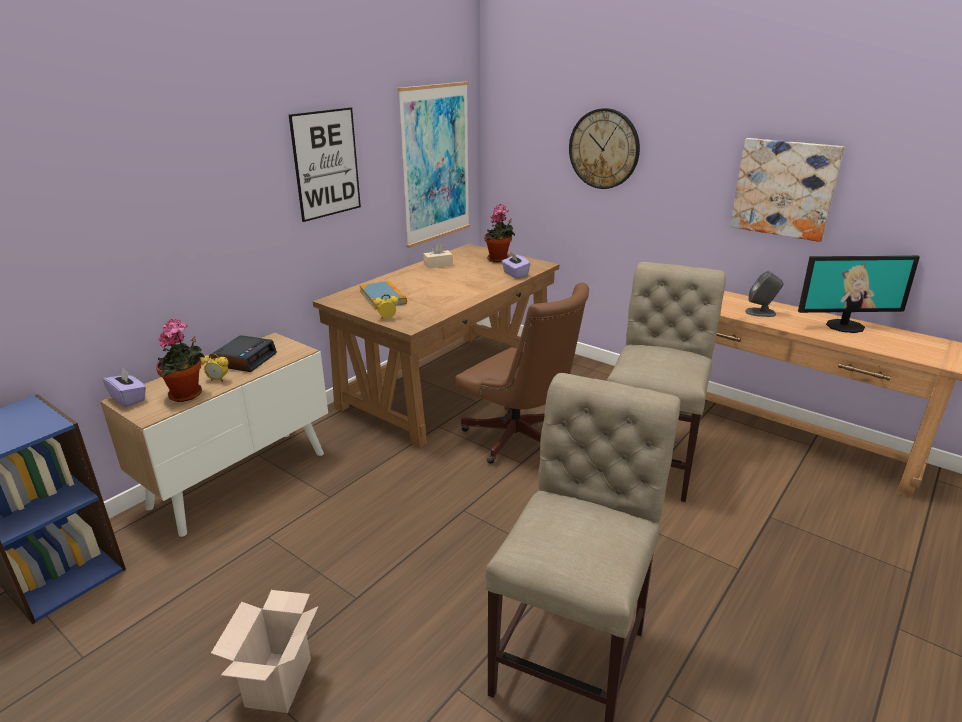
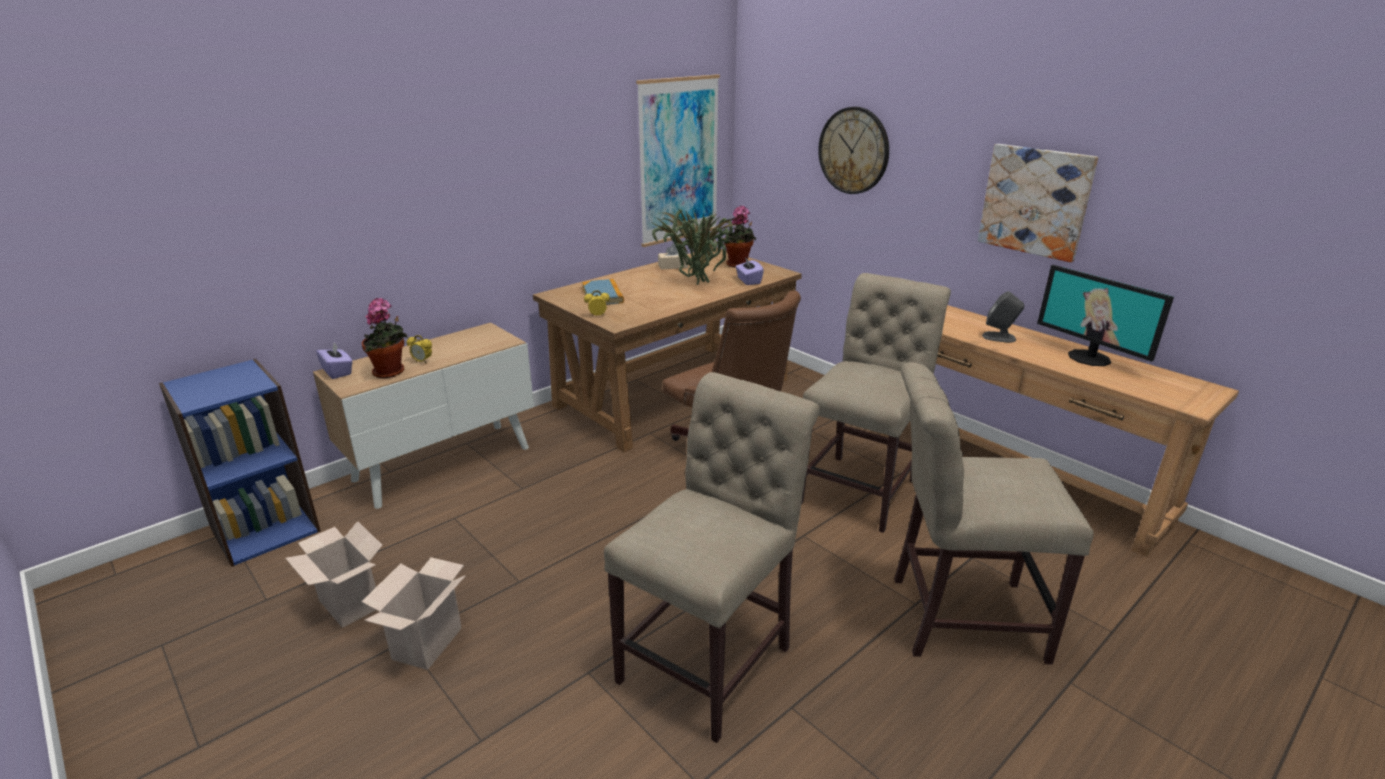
camera: 10 degrees right, 0 degrees up
(177, 649) = (347, 604): none -> cardboard box
(245, 359) = (453, 345): alarm clock -> none
(326, 164) = (553, 156): picture -> none
(467, 279) = (696, 283): none -> potted plant
(779, 577) = (957, 616): none -> beige chair
(844, 326) = (1089, 358): monitor -> monitor turned 45 degrees clockwise

